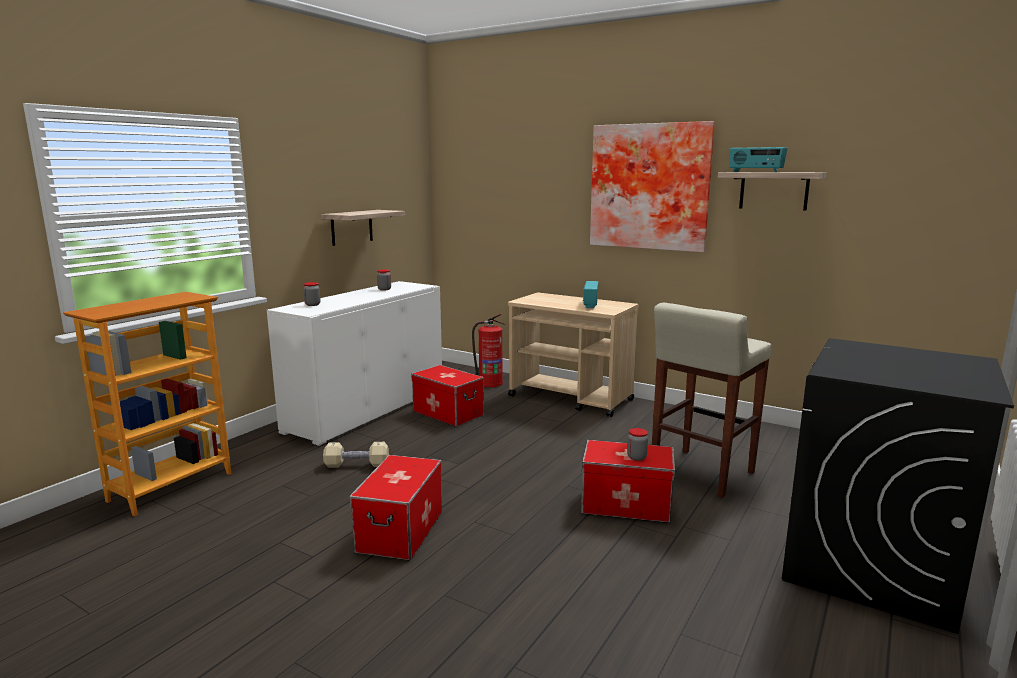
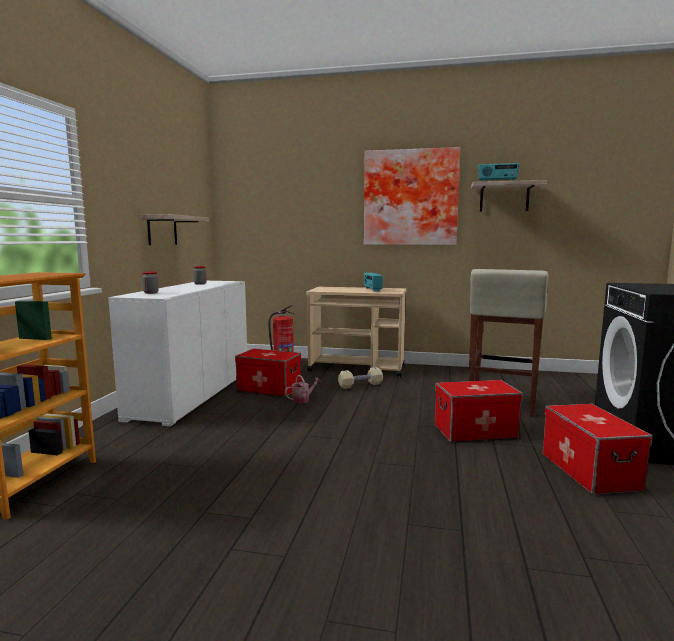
camera: 20 degrees left, 5 degrees down
(357, 465) = (223, 436): beige dumbbell -> beige dumbbell (360, 385)
(401, 531) = (317, 481): storage box -> storage box (590, 471)
(471, 432) = (303, 399): none -> watering can
(636, 457) = (486, 388): jar -> none

